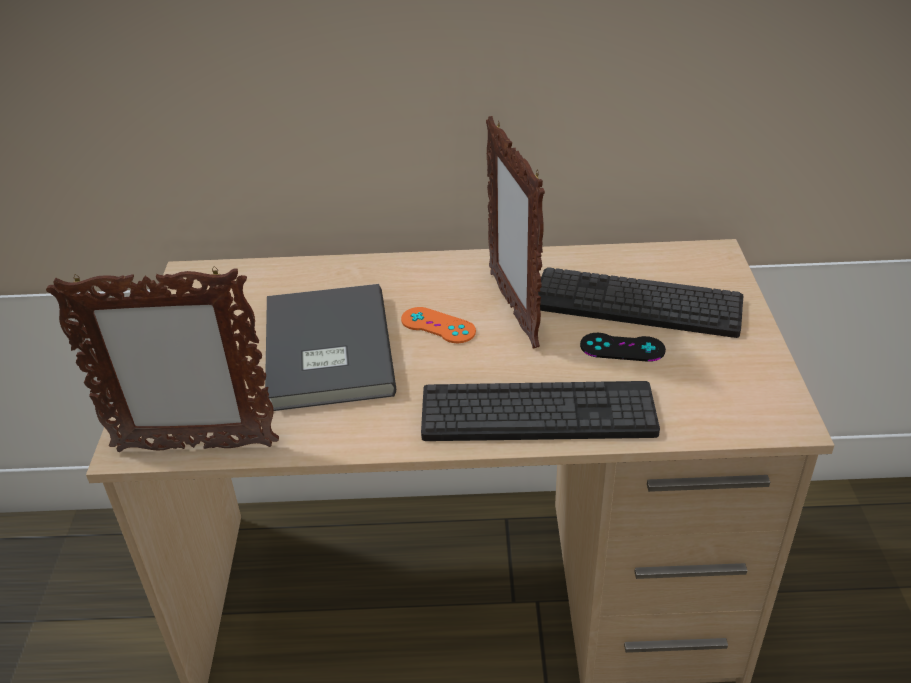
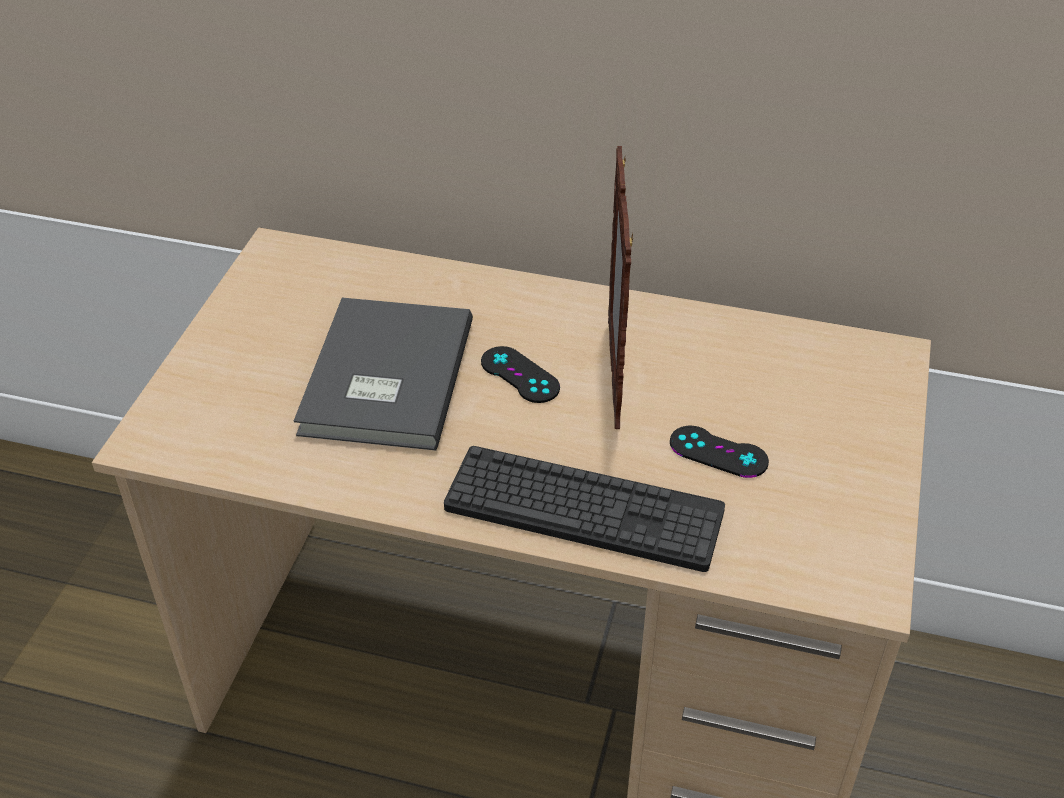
camera: 15 degrees right, 5 degrees up
(194, 447) = (207, 458): picture frame -> none
(438, 325) = (520, 375): orange game controller -> black game controller
(637, 304) = (763, 400): keyboard -> none

